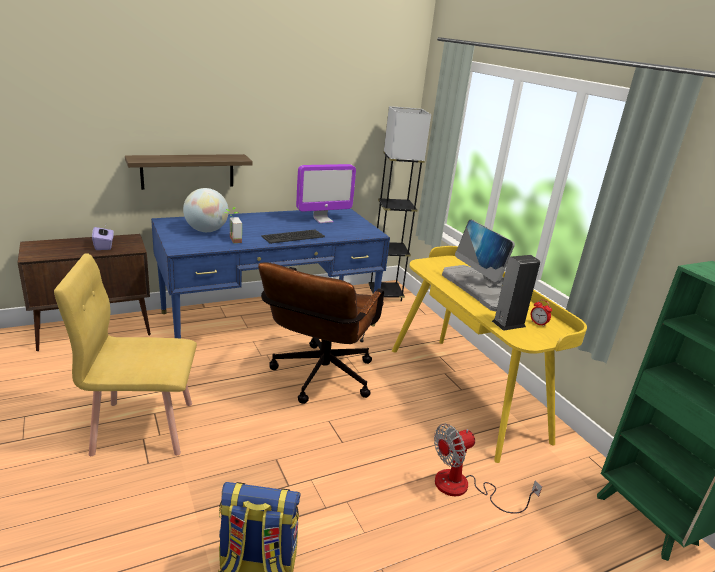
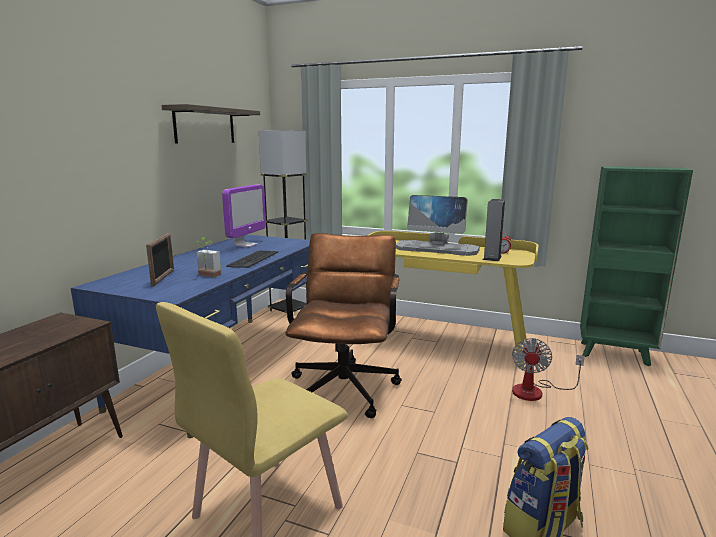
camera: 40 degrees left, 10 degrees down
(104, 246) = (40, 335): purple tissue box -> none
(188, 171) = (100, 219): shelf -> shelf (205, 125)
(206, 231) = (163, 278): globe -> picture frame
(319, 379) = (345, 384): brown office chair -> brown office chair turned 150 degrees counterclockwise

